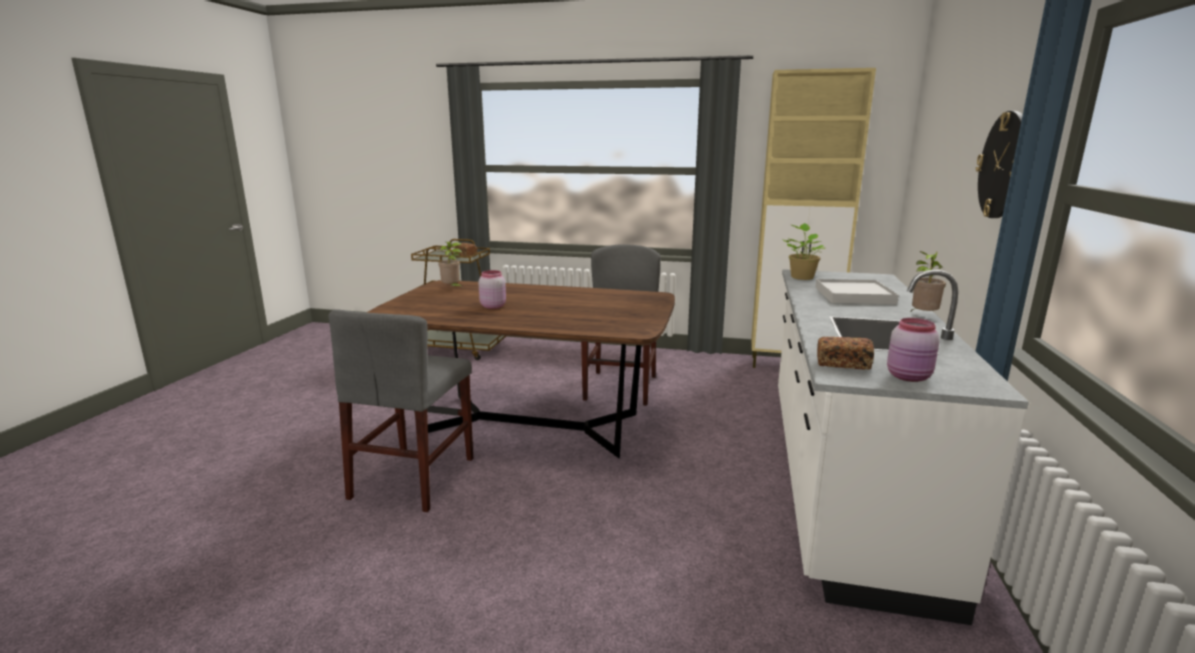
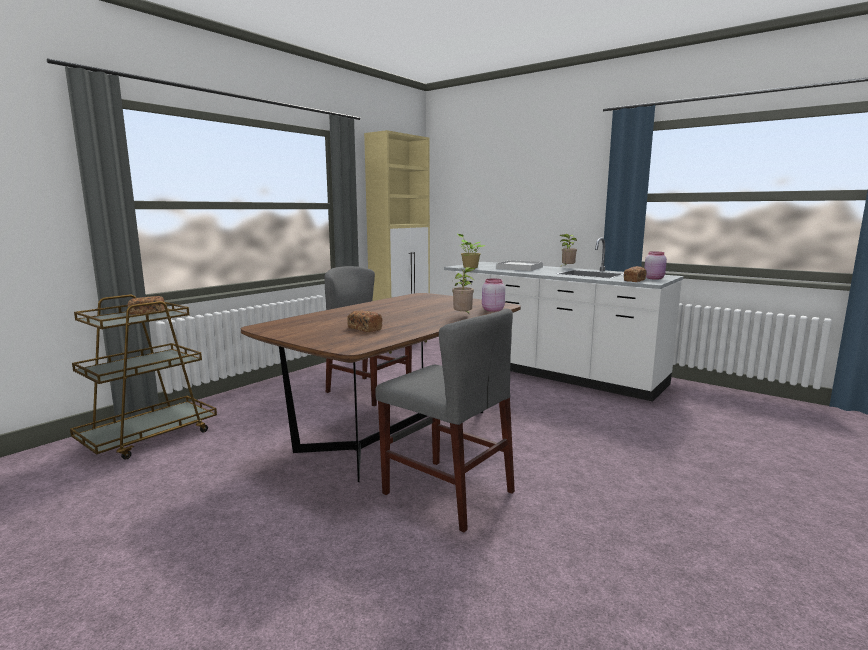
camera: 65 degrees left, 5 degrees down
(452, 288) = (293, 326): potted plant -> potted plant (463, 316)
(456, 305) = (364, 328): none -> bread
(493, 306) = (386, 321): pink jar -> pink jar (492, 310)
(1004, 165) = (570, 190): wall clock -> none

